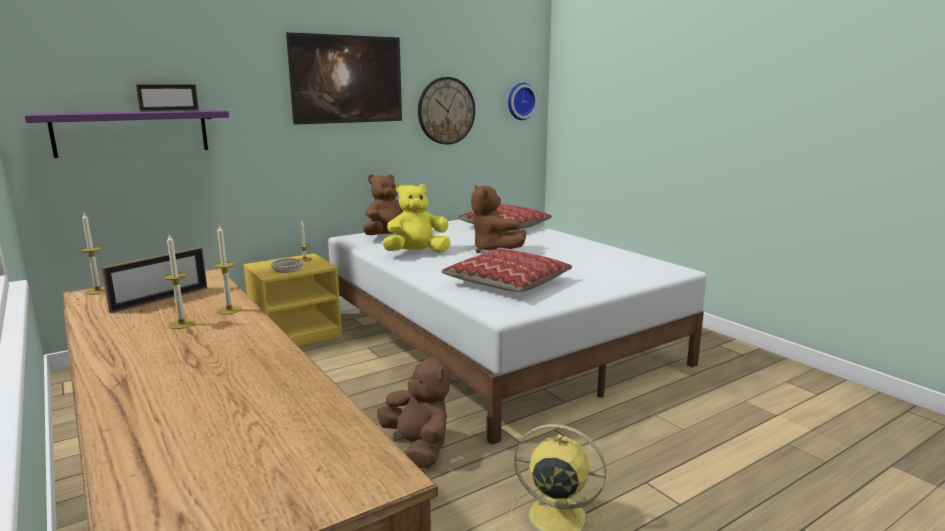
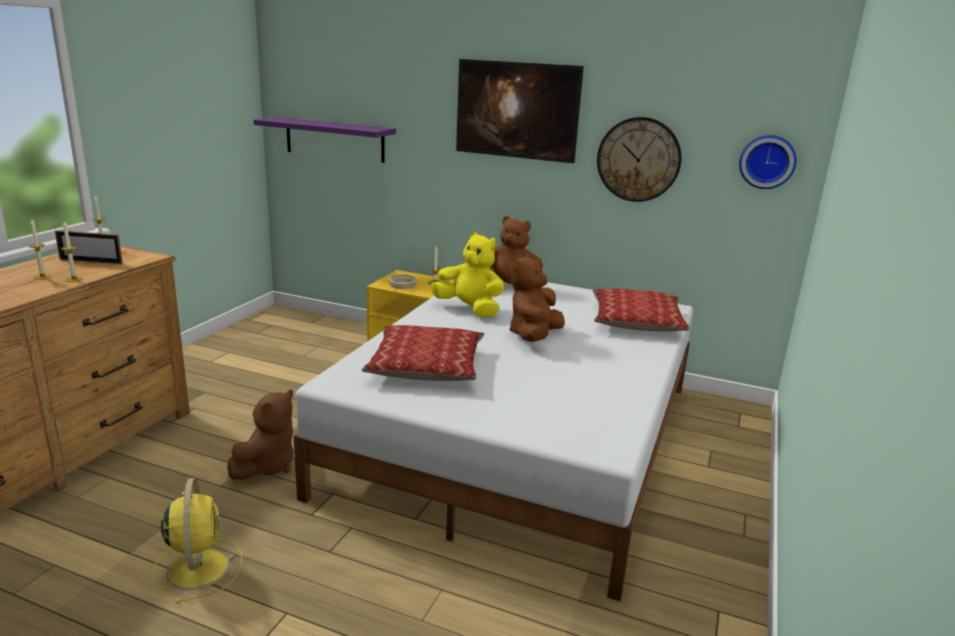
camera: 55 degrees right, 5 degrees up
(169, 110) = (354, 125): picture frame -> none

